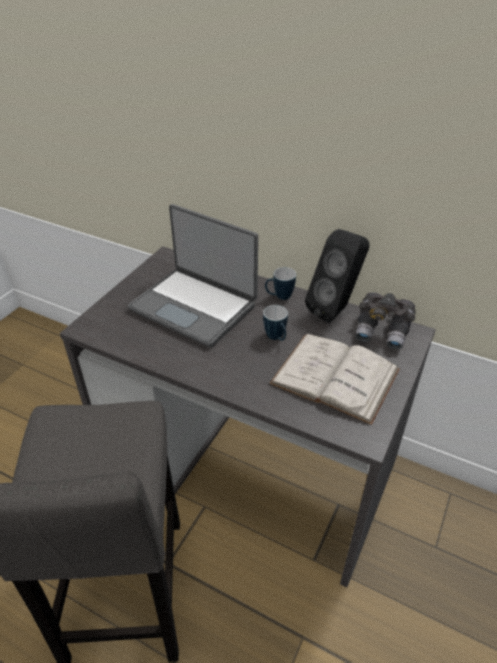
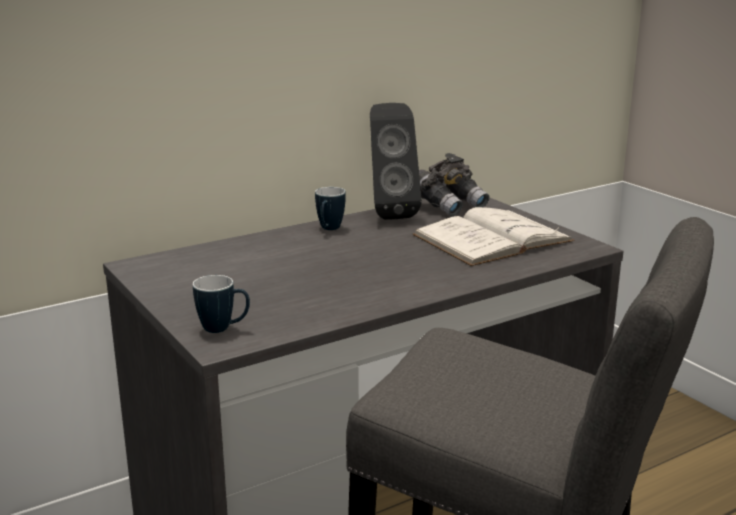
camera: 60 degrees left, 20 degrees down
(195, 306) = (279, 271): laptop -> none
(276, 338) = (401, 247): mug -> mug (223, 329)

